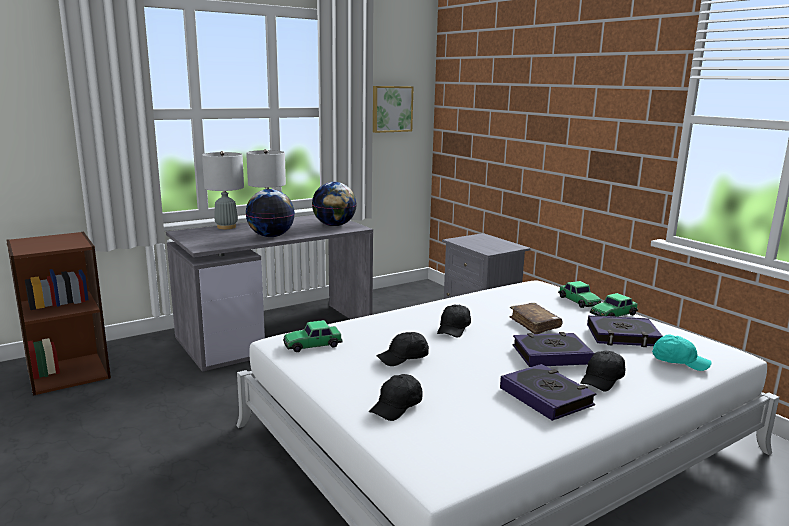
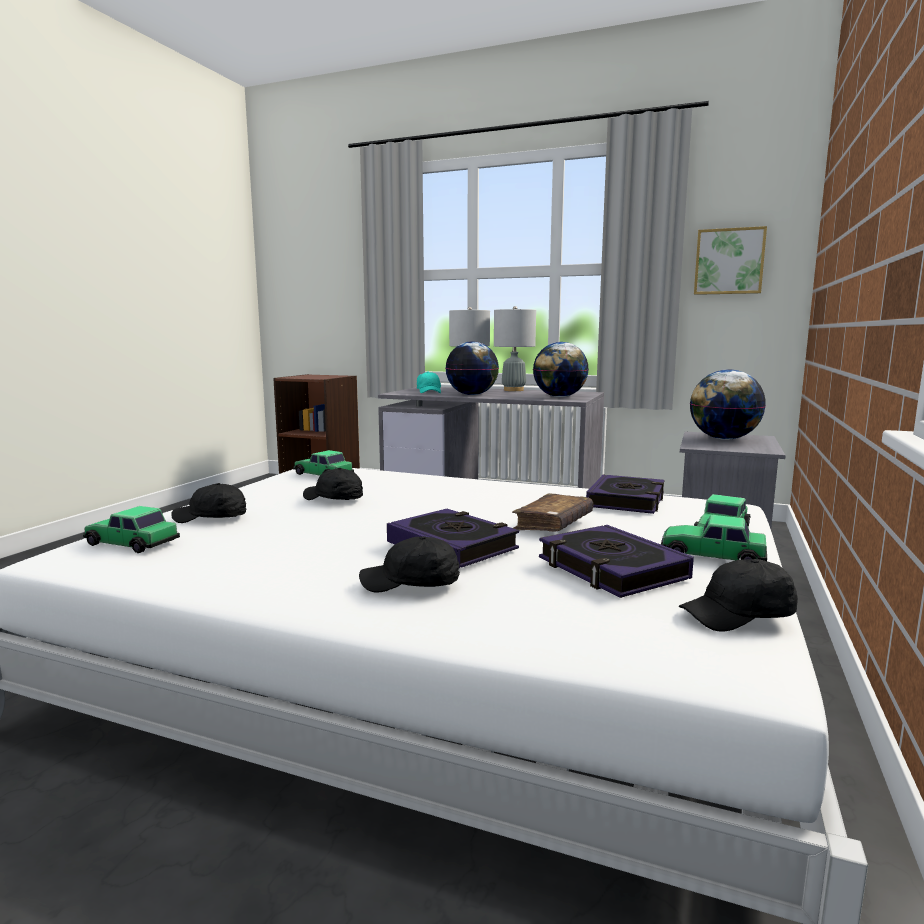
camera: 55 degrees right, 5 degrees down
(432, 444) = (131, 543): none -> toy car
(453, 329) = (450, 499): black cap -> black cap (739, 616)
(477, 242) = (723, 439): none -> globe
(546, 397) = (310, 566): book -> book (626, 501)
(679, 361) = (578, 621): turquoise cap -> turquoise cap (429, 392)

